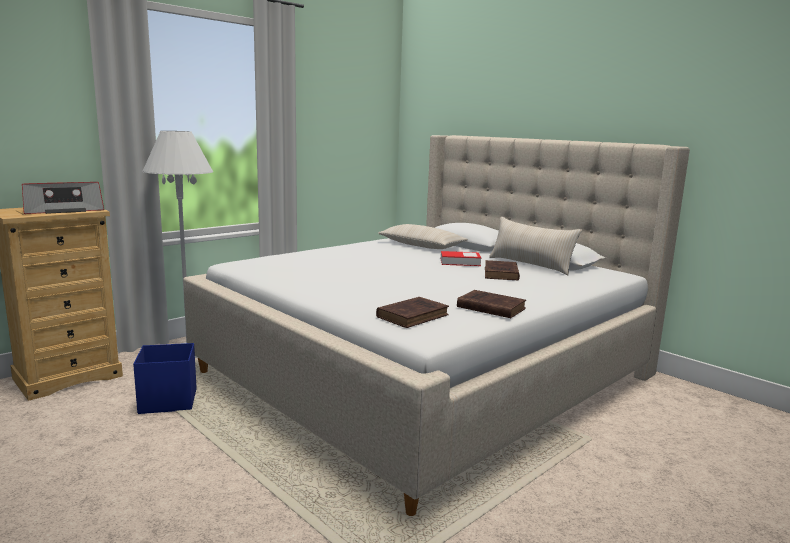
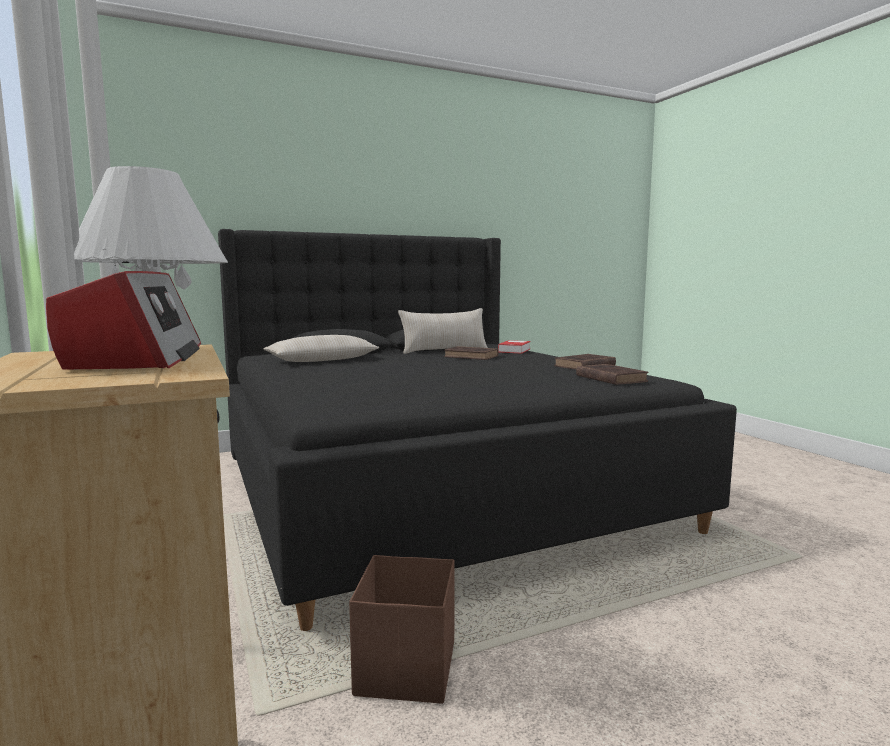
camera: 70 degrees left, 5 degrees down
(167, 401) = (405, 670): blue storage box -> brown storage box
(430, 373) = (431, 486): beige bed -> black bed
(460, 262) = (418, 359): book -> book (514, 350)

